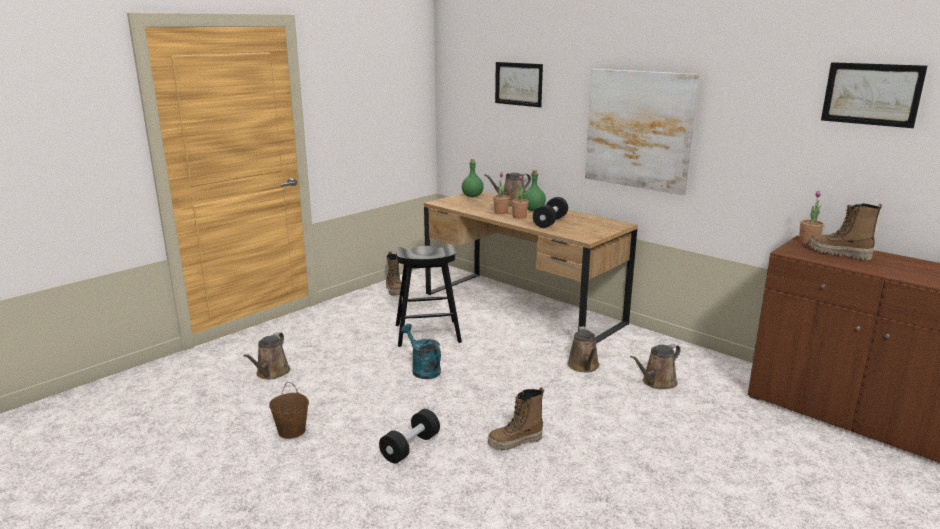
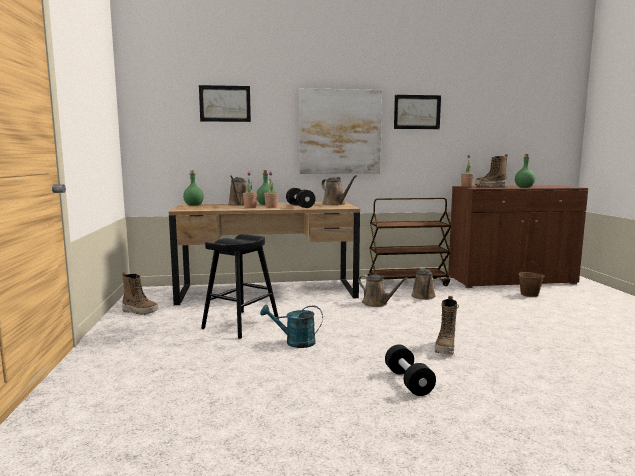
camera: 50 degrees left, 10 degrees down
(271, 373) = (169, 403): brown watering can -> brown watering can (335, 204)
(291, 431) = (306, 425): brown bucket -> brown bucket (529, 294)
(690, 357) = (407, 283): none -> brown cart
(871, 94) = (479, 98): picture -> picture (417, 112)
(886, 271) = (524, 187): none -> green bottle

